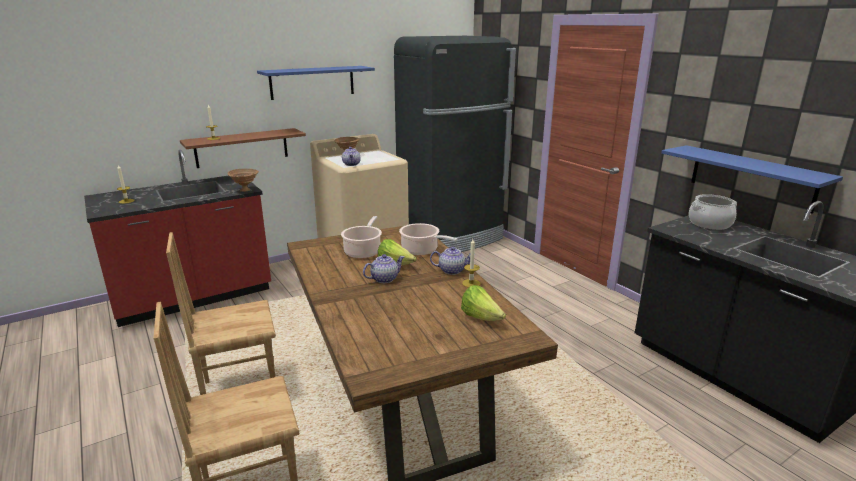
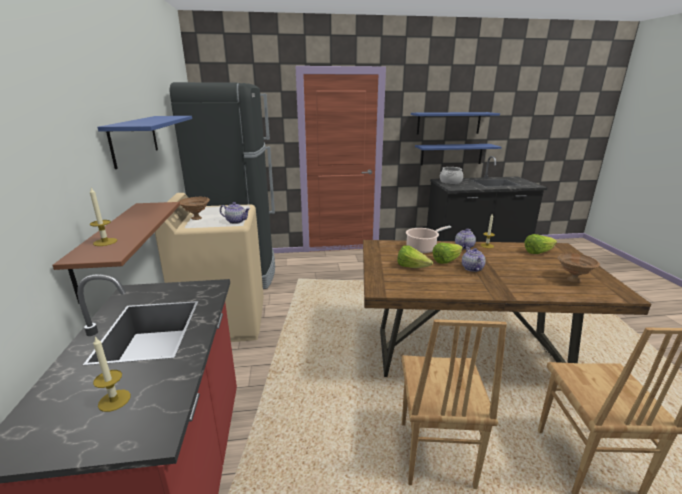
camera: 65 degrees left, 0 degrees up
(245, 190) = (211, 288): brown bowl -> brown bowl (572, 280)
(363, 251) = (412, 267): cooking pot -> lettuce
(752, 117) = (448, 123): none -> blue shelf

